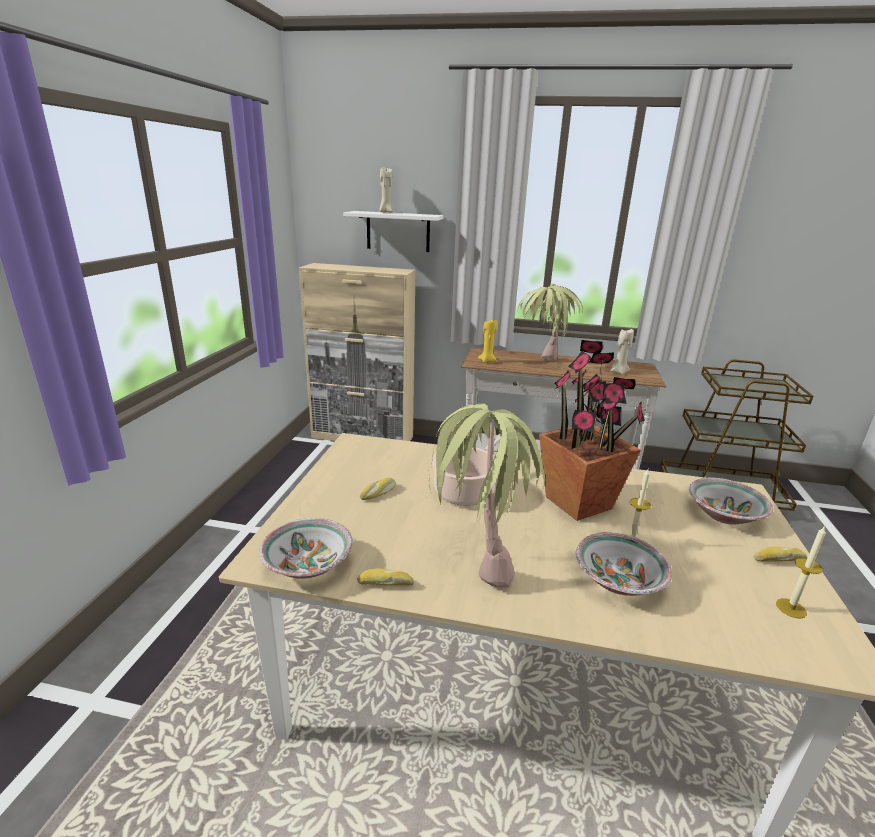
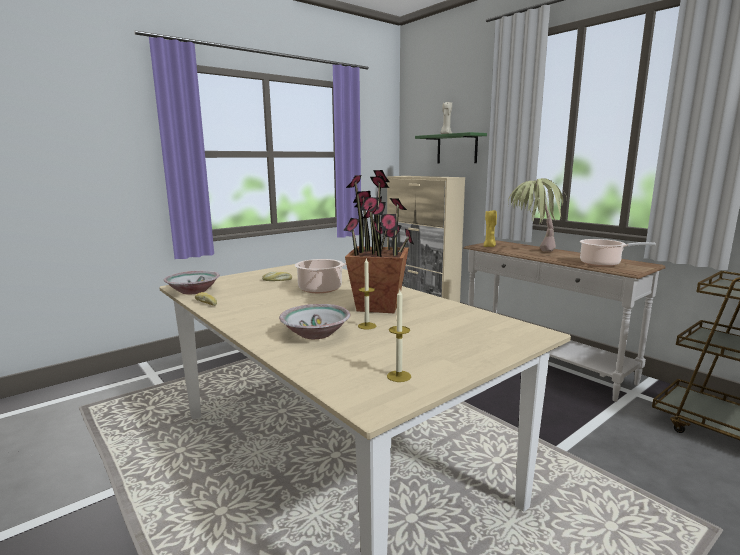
camera: 40 degrees right, 10 degrees down
(398, 231) = (457, 149): white shelf -> green shelf
(477, 557) = (266, 307): potted plant -> none
(618, 372) = (603, 264): beige candle -> cooking pot
(725, 515) = (478, 336): bowl -> none
(777, 559) = (458, 360): bread -> none

